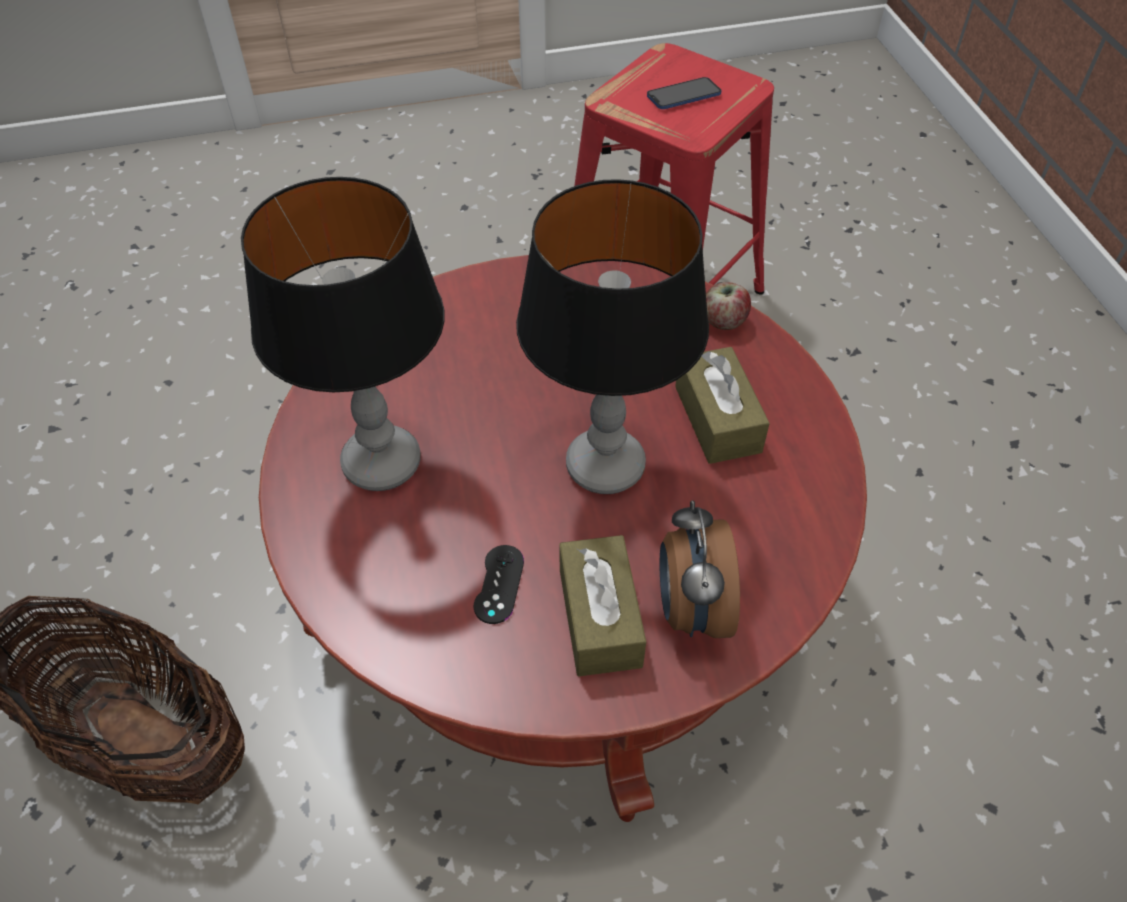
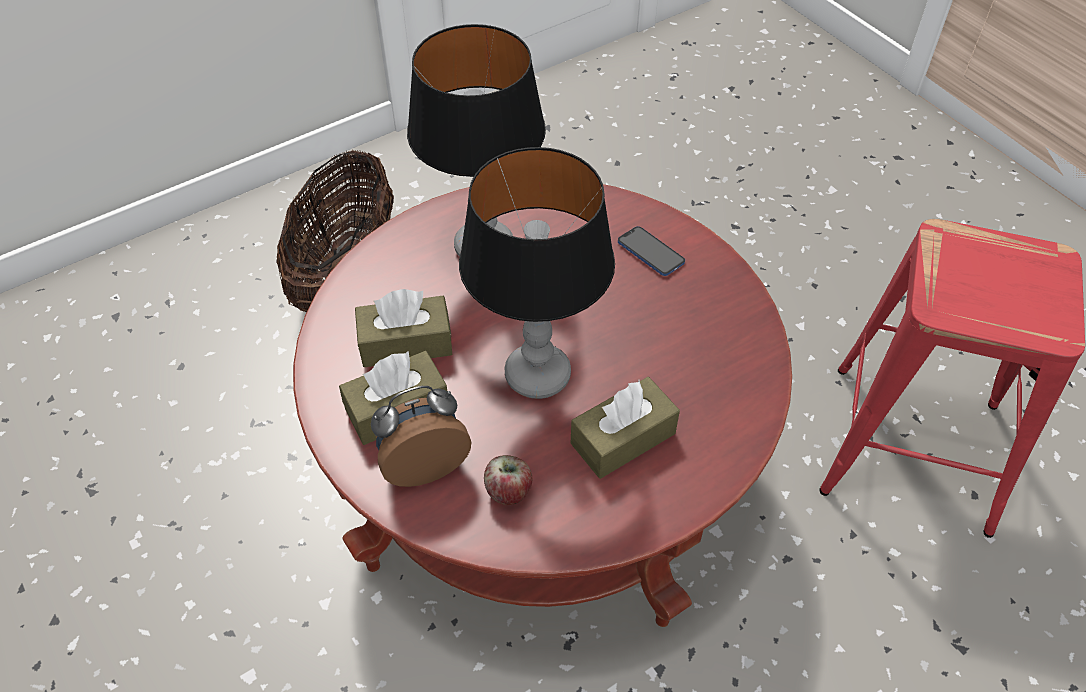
camera: 70 degrees right, 0 degrees up
(499, 584) = (406, 343): black game controller -> brown tissue box
(683, 95) = (997, 286): phone -> phone (650, 252)
(723, 321) = (744, 417): apple -> apple (508, 491)

